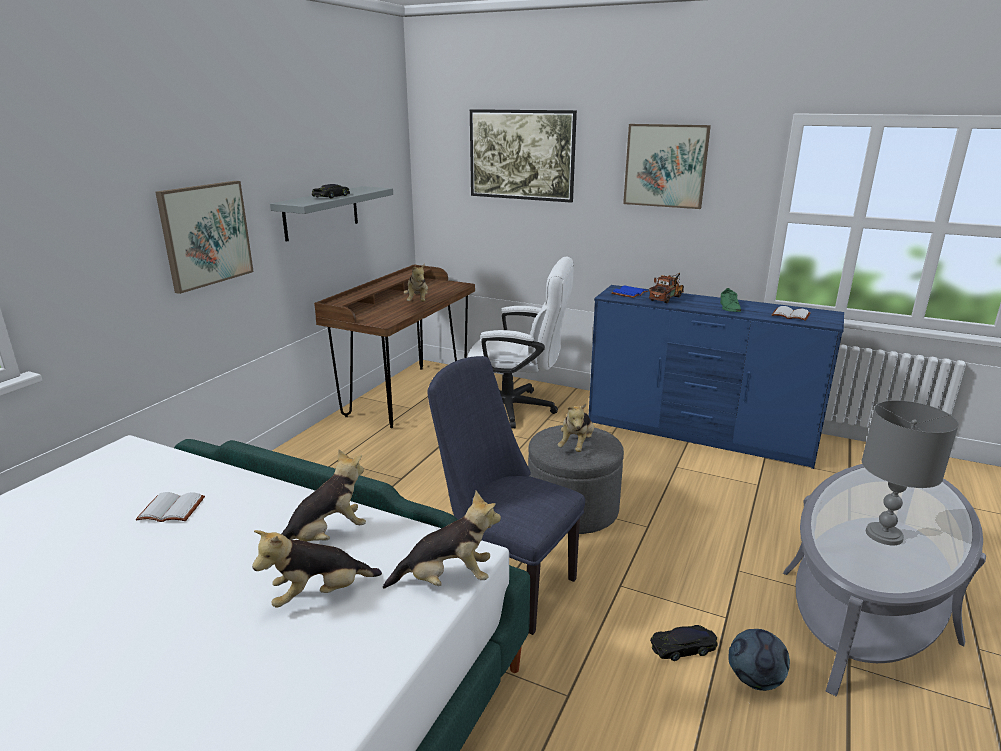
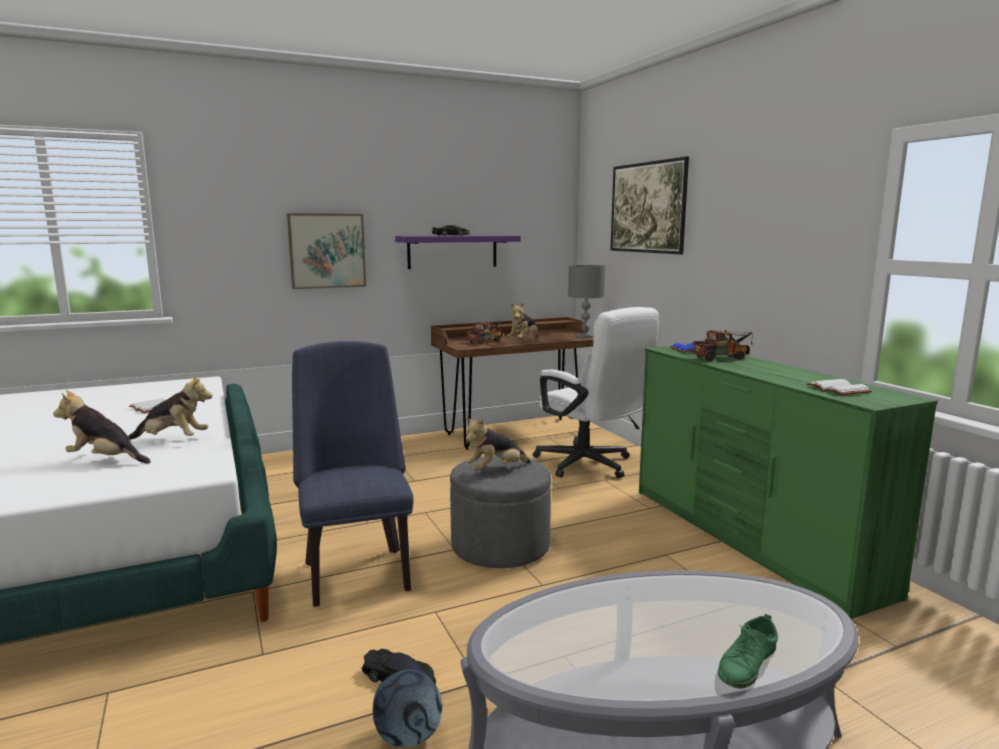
camera: 40 degrees right, 10 degrees down
(321, 213) = (452, 251): grey shelf -> purple shelf
(386, 310) = (487, 341): none -> toy truck
(447, 580) = (165, 478): plush toy -> none
(665, 166) = (761, 208): picture -> none
(699, 434) = (749, 539): blue dresser -> green dresser
(729, 307) = (774, 373): green shoe -> green shoe (747, 664)
(883, 535) = (618, 633): grey table lamp -> grey table lamp (584, 336)

